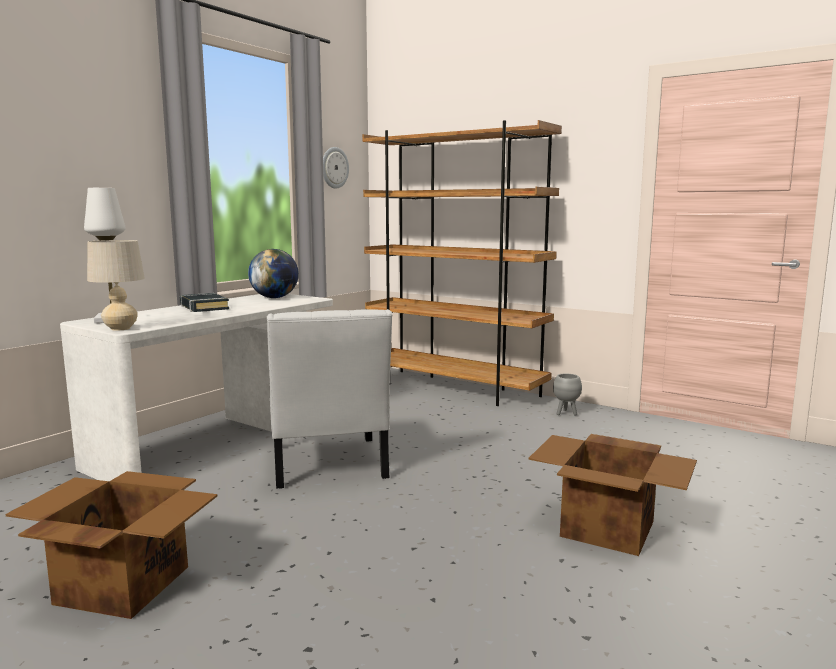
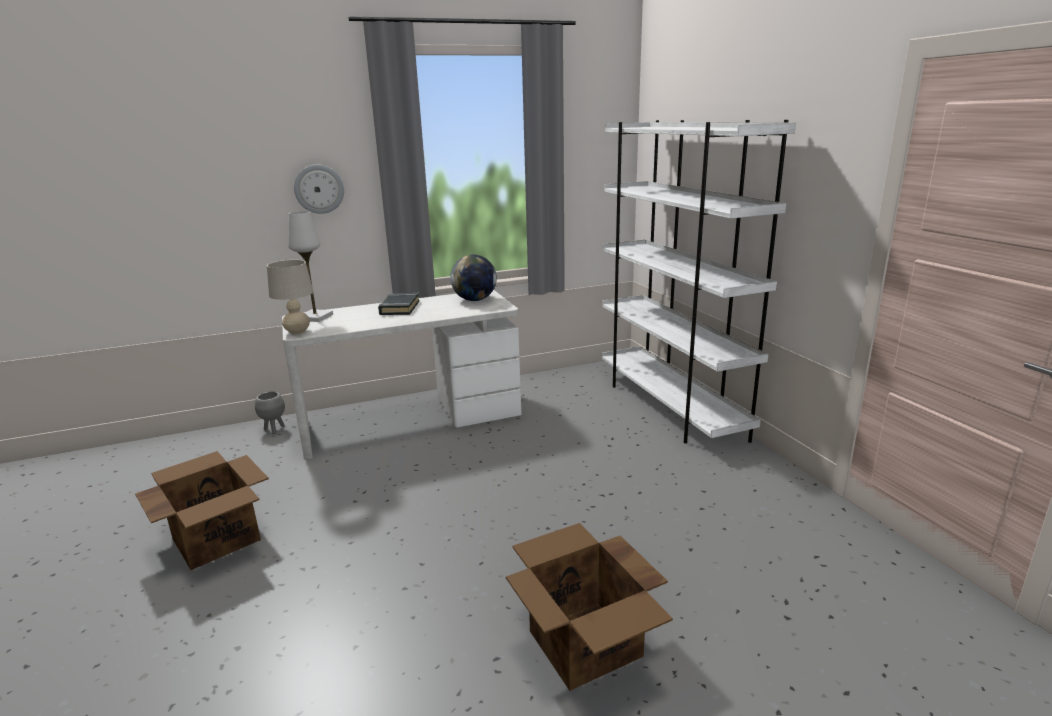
camera: 35 degrees right, 10 degrees up
(328, 466) = (450, 473): white chair -> none
(334, 167) = (586, 157): wall clock -> wall clock (319, 189)
(454, 388) = (670, 407): brown bookcase -> white bookcase
(566, 413) = (747, 474): grey planter -> grey planter (274, 430)

